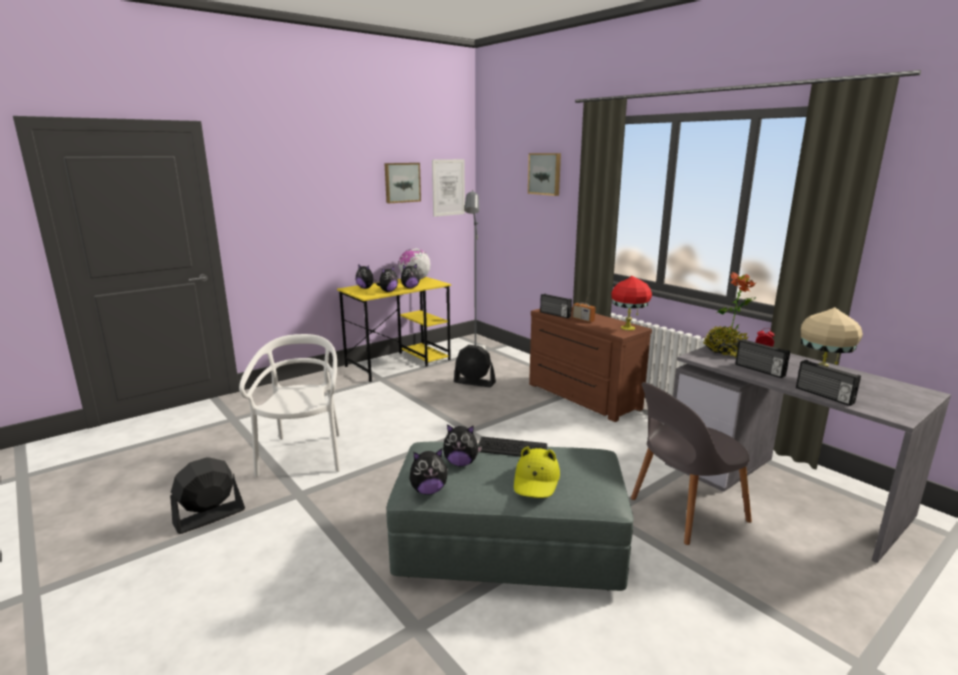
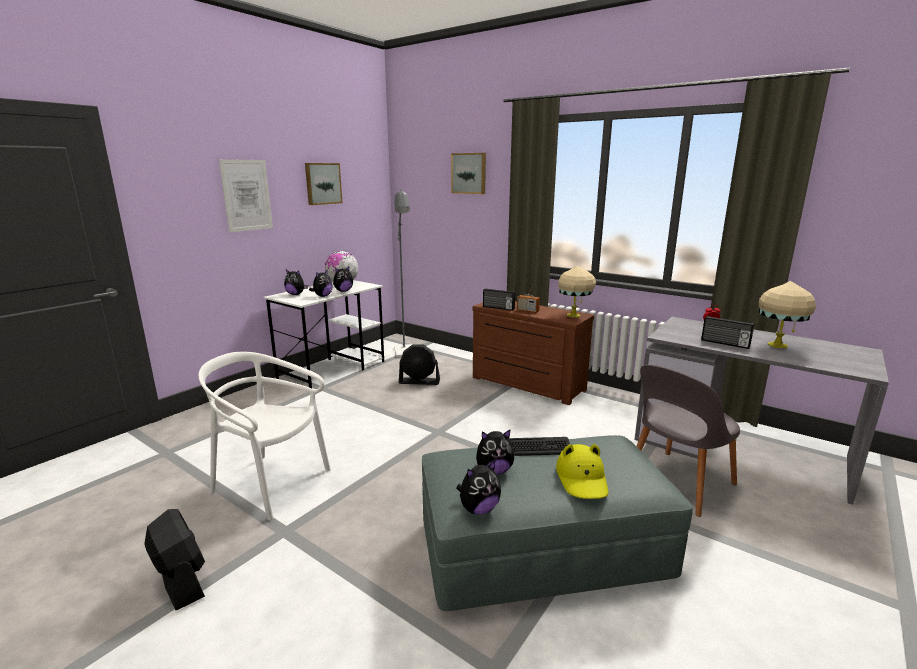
camera: 15 degrees left, 0 degrees up
(209, 517) = (181, 580): black fan -> black fan turned 105 degrees clockwise
(304, 455) = (271, 483): white chair -> white chair turned 45 degrees counterclockwise
(399, 363) = (333, 369): yellow desk -> white desk
(448, 187) = (366, 189): picture -> picture (246, 195)
(628, 328) = (574, 315): red table lamp -> beige table lamp
(725, 351) = (681, 329): potted plant -> none
(823, 395) = (796, 361): radio -> none

